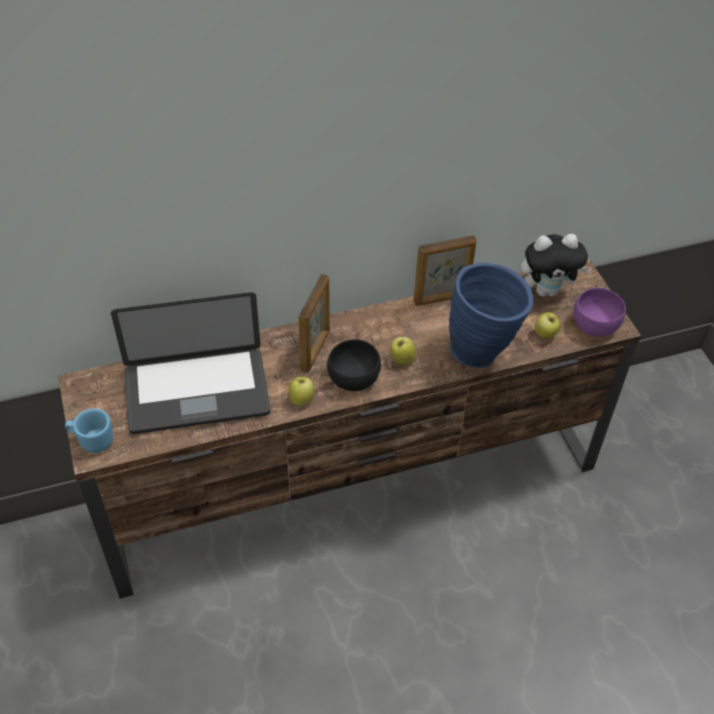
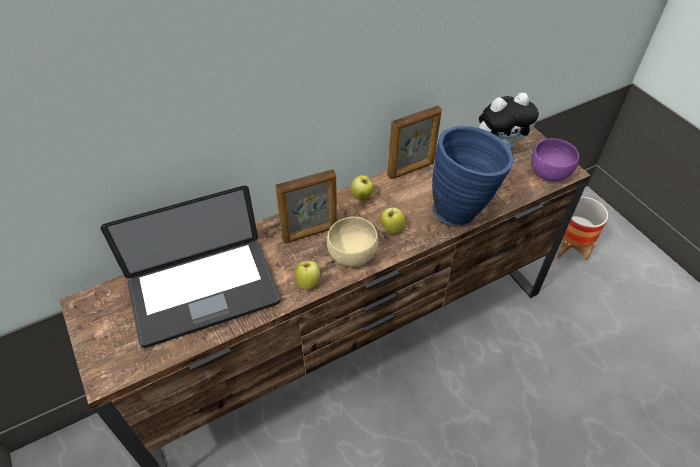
camera: 10 degrees left, 0 degrees up
(92, 440) = (102, 362): blue mug -> none
(315, 350) = (310, 233): picture frame -> picture frame turned 60 degrees clockwise
(353, 378) = (351, 254): black bowl -> beige bowl
(545, 335) = (510, 187): apple -> apple (362, 196)
(651, 421) = (569, 247): none -> planter

